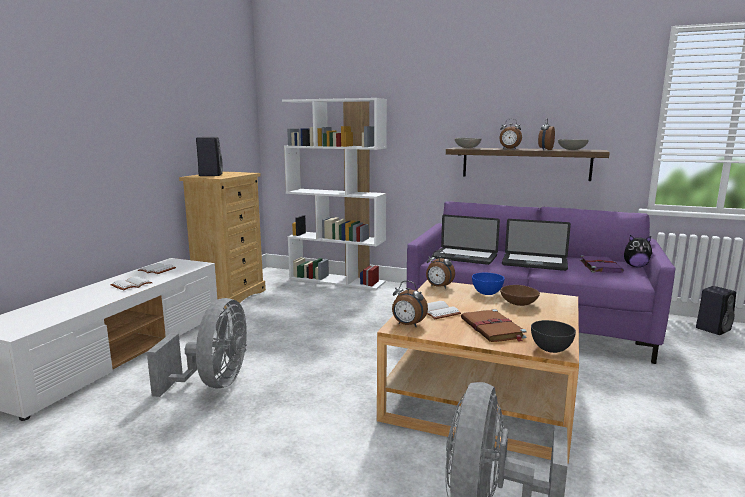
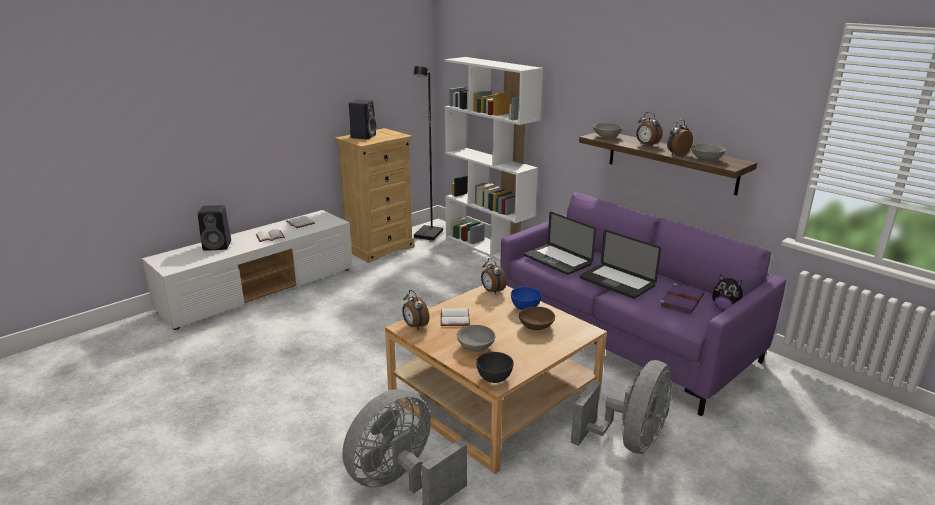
camera: 25 degrees right, 10 degrees up
(213, 383) = (303, 332): grey fan -> grey fan (629, 441)
(270, 279) = (429, 234): none -> black floor lamp
(493, 328) = (476, 347): brown book -> grey bowl
(713, 329) = (835, 397): black speaker -> black speaker (218, 246)

